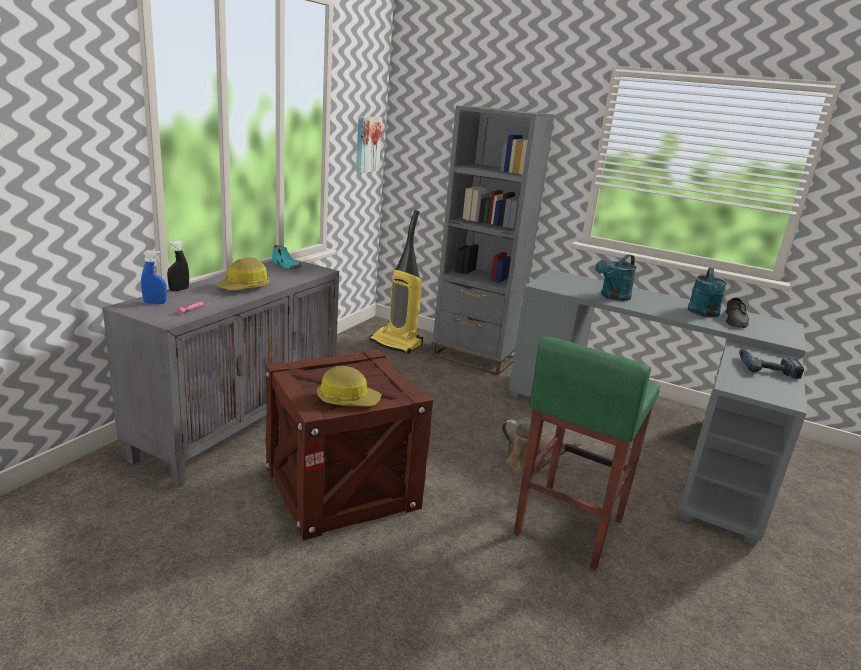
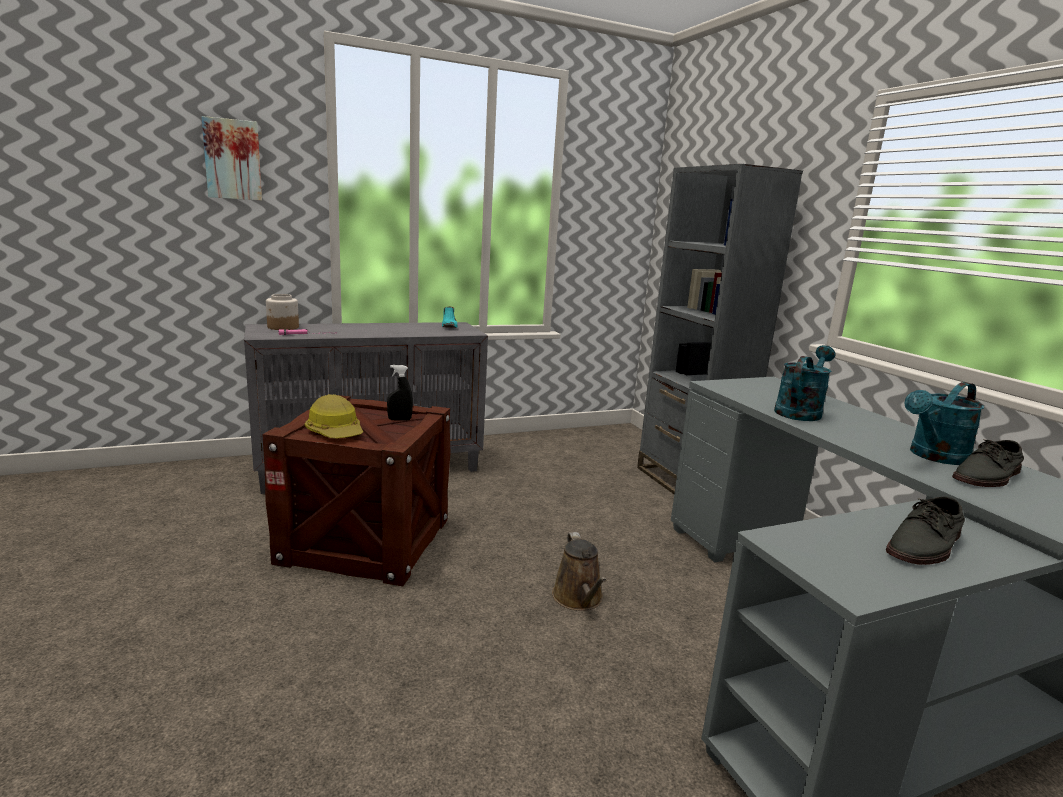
camera: 40 degrees right, 5 degrees down
(155, 303) = (283, 327): blue spray bottle -> jar
(179, 289) = (321, 324): black spray bottle -> black spray bottle (399, 419)
(244, 287) = (372, 331): hard hat -> none
(367, 144) = (620, 227): picture -> picture (232, 159)
(397, 344) = (615, 449): vacuum cleaner -> none
(567, 527) = (524, 677): green stool -> none
(612, 297) = (800, 411): turquoise watering can -> turquoise watering can turned 135 degrees clockwise
(767, 368) = (925, 545): power drill -> grey shoe

